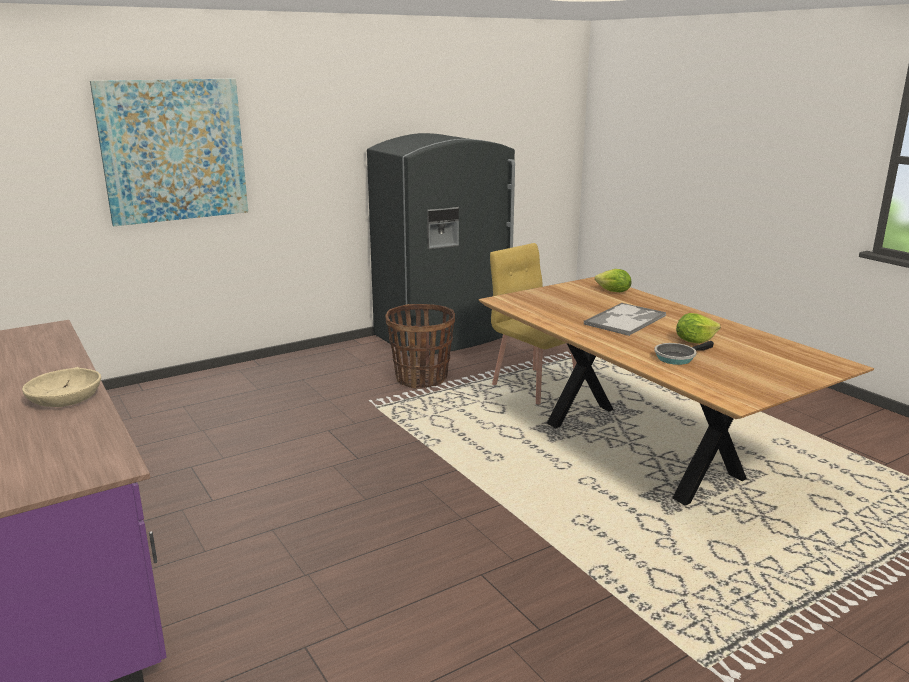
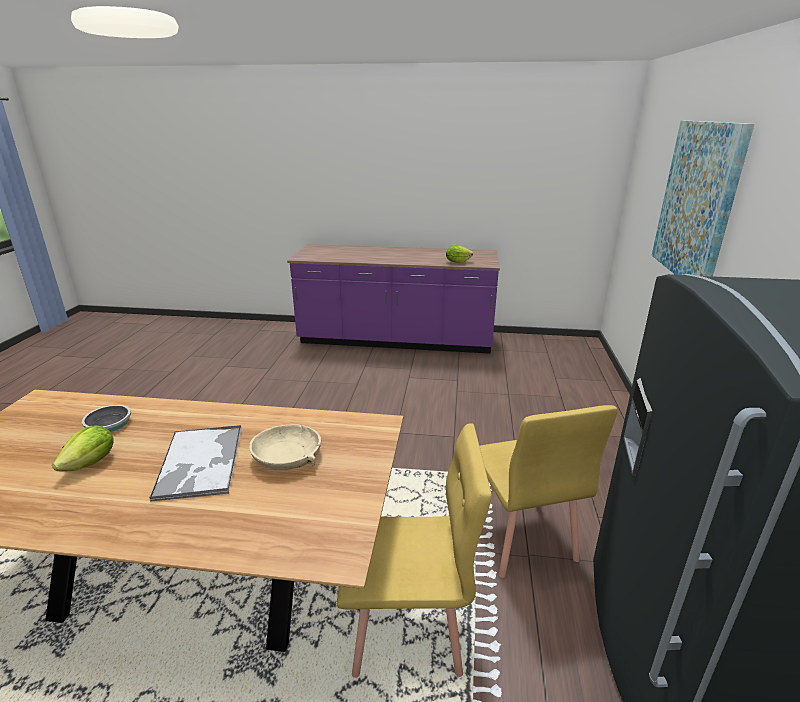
camera: 130 degrees right, 5 degrees up
(65, 398) = (377, 258): beige bowl -> beige bowl (288, 456)
(421, 378) = (520, 537): basket -> yellow chair
(613, 292) = (275, 533): lettuce -> lettuce (457, 262)

